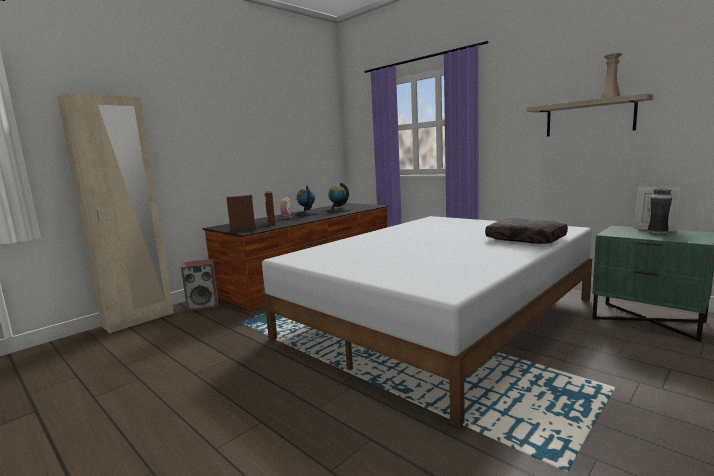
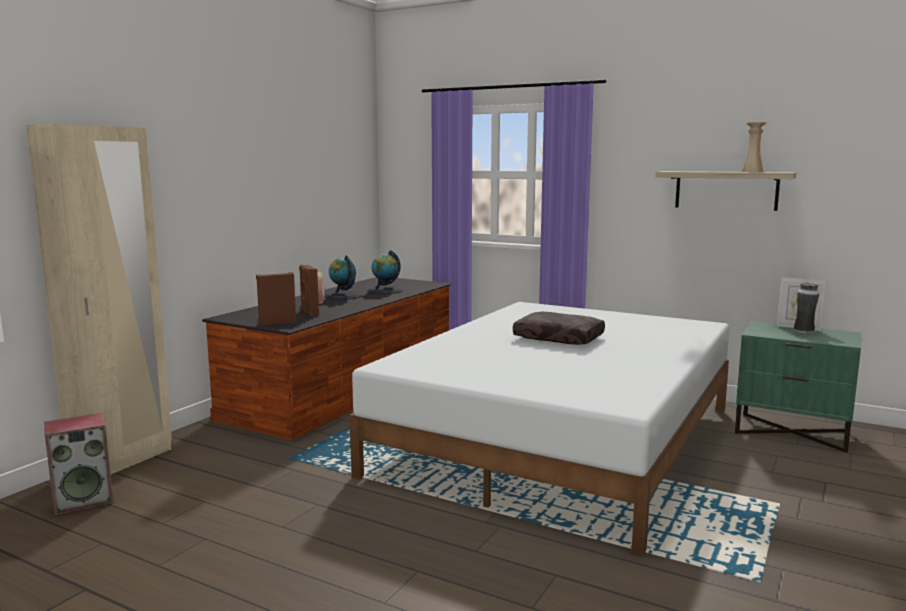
camera: 15 degrees left, 0 degrees up
(204, 305) = (211, 436): speaker -> speaker (84, 500)
(526, 239) = (667, 339): brown pillow -> brown pillow (559, 338)

